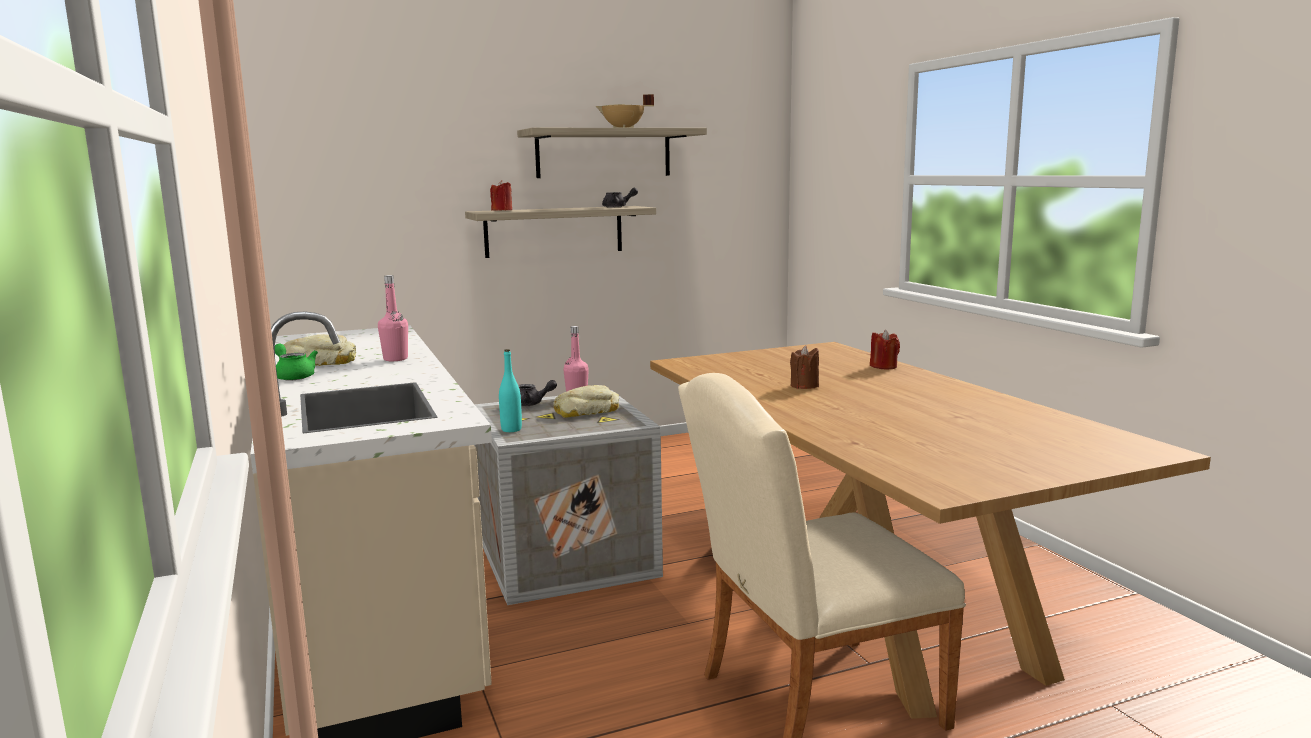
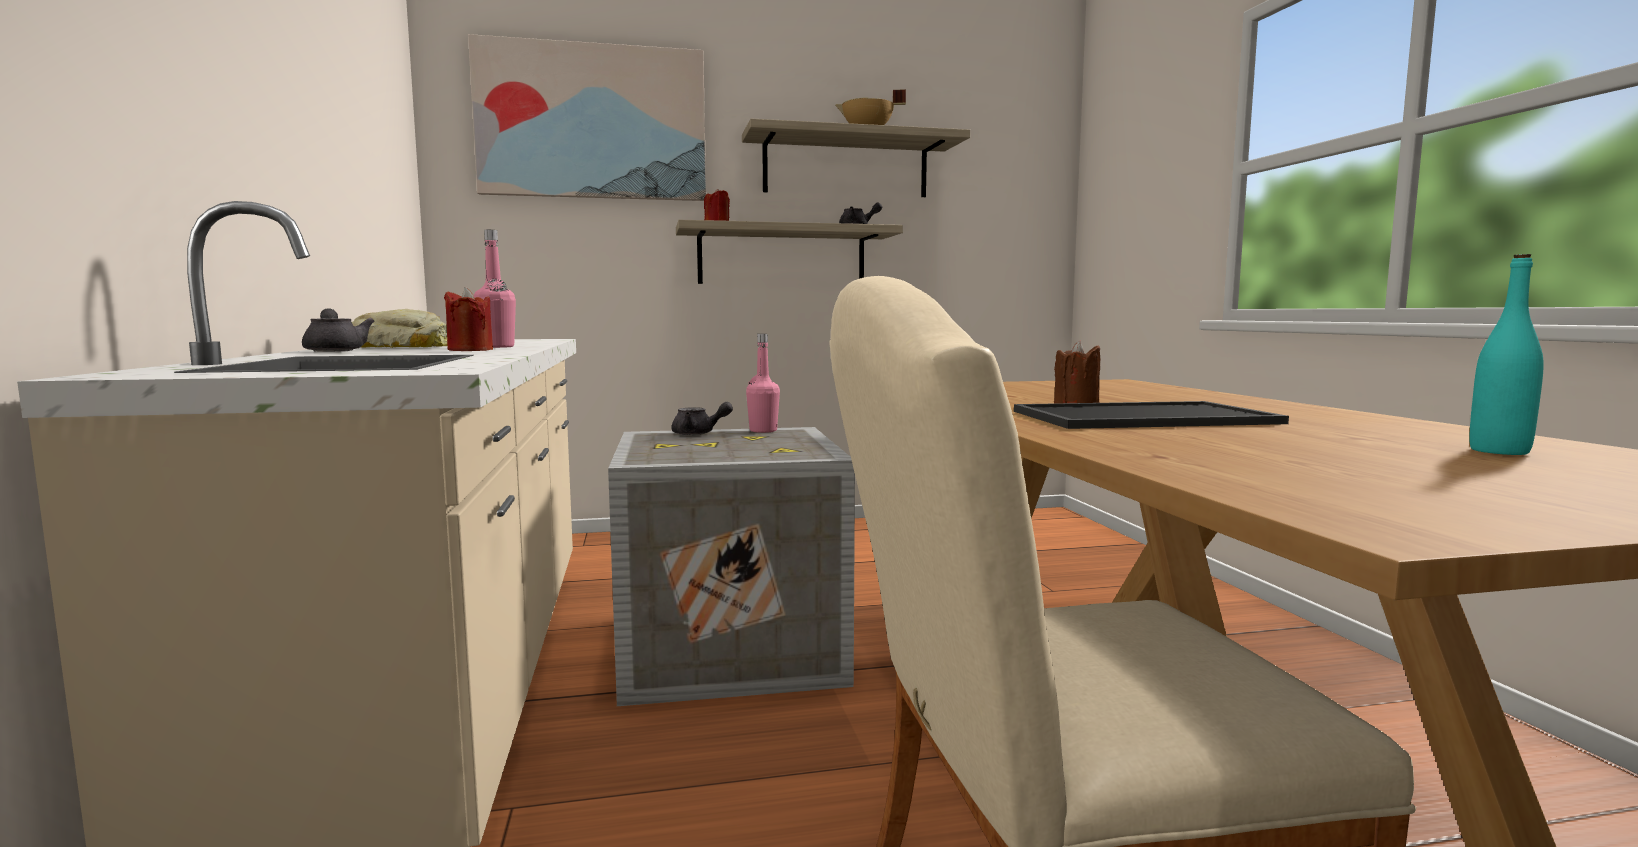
camera: 10 degrees right, 5 degrees down
(293, 376) = (335, 350): green teapot -> grey teapot
(390, 126) = (592, 122): none -> picture
(511, 429) = (645, 453): turquoise bottle -> turquoise bottle (1499, 451)
(586, 411) = (764, 442): bread -> none
(845, 401) = (1142, 418): none -> tray
(883, 366) = (1204, 395): red candle -> red candle (470, 350)

